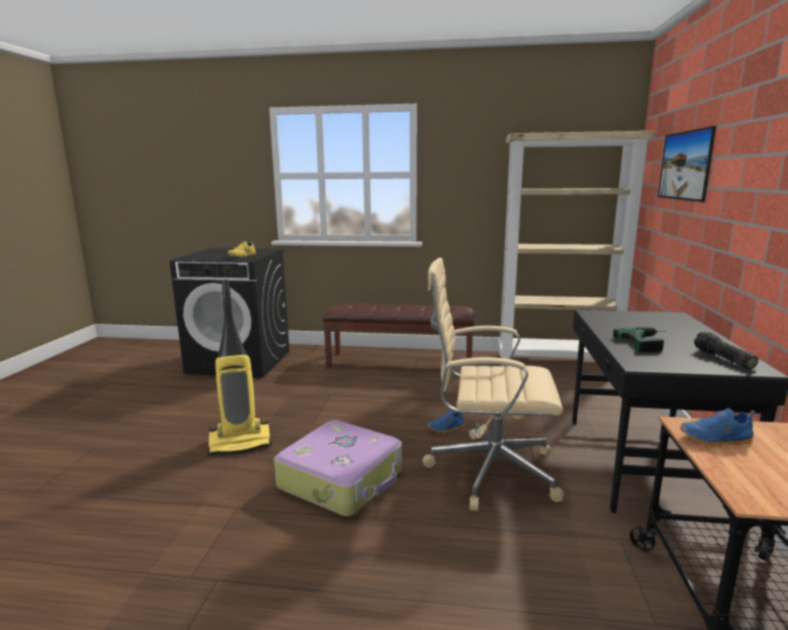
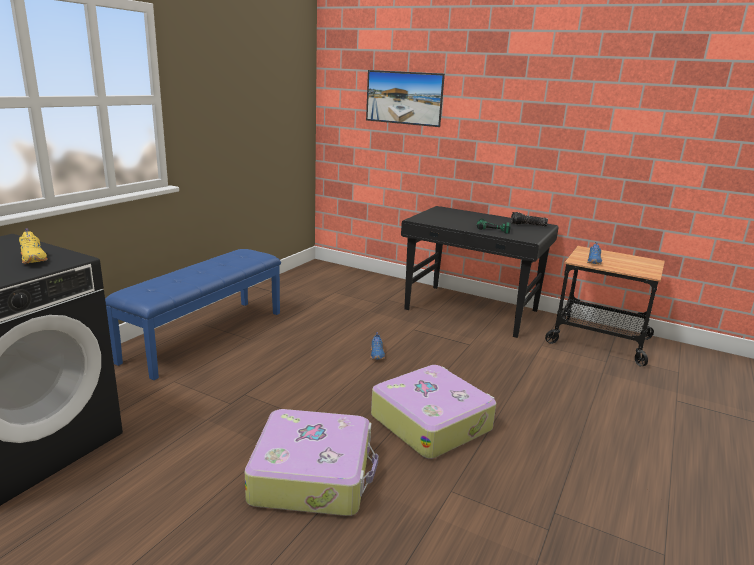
camera: 70 degrees left, 5 degrees up
(241, 443) = (313, 475): vacuum cleaner -> suitcase
(400, 362) = (205, 335): brown bench -> blue bench
(488, 470) = (452, 357): beige office chair -> none
(557, 362) = (300, 278): beige bookcase -> none

